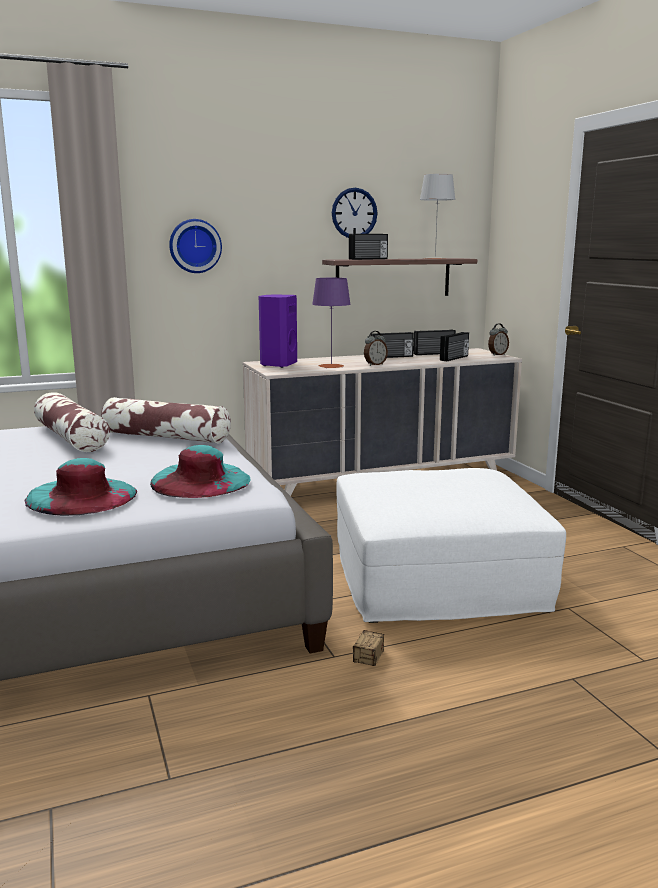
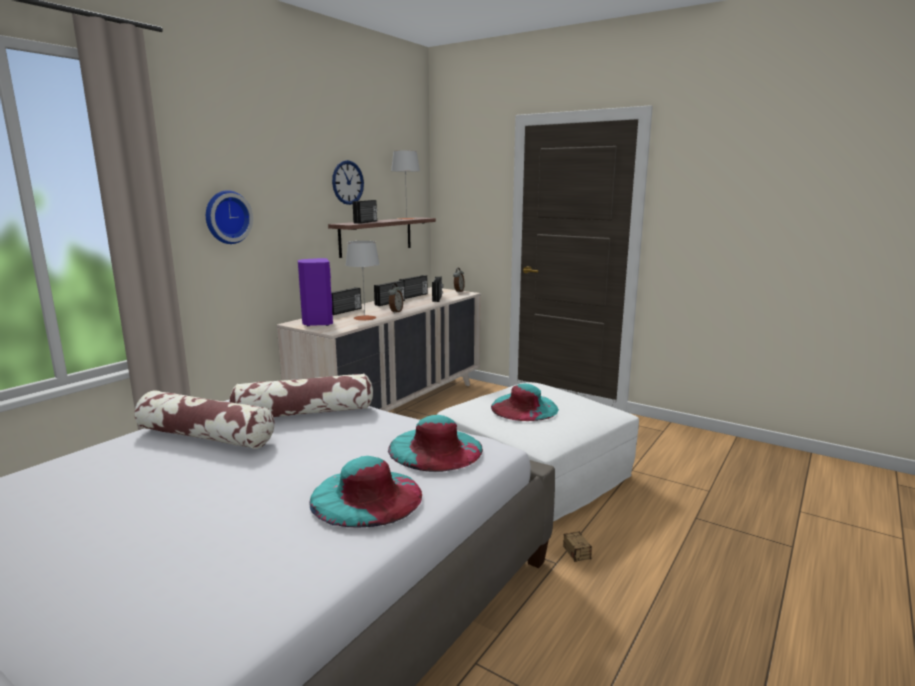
camera: 35 degrees left, 0 degrees up
(328, 359) = (345, 311): none -> radio
(331, 366) = (364, 318): purple table lamp -> grey table lamp
(420, 486) = (524, 407): none -> turquoise hat

